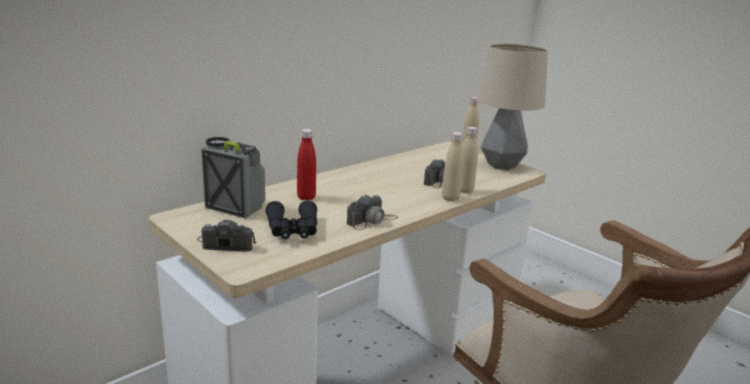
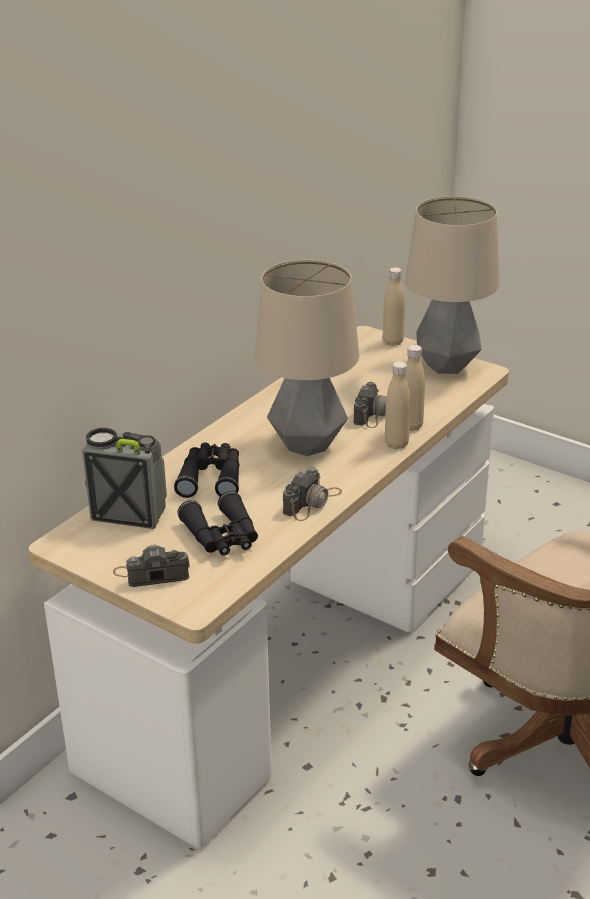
camera: 10 degrees left, 10 degrees up
(306, 197) = (211, 477): red bottle -> black binoculars
(385, 190) = (308, 445): none -> table lamp

